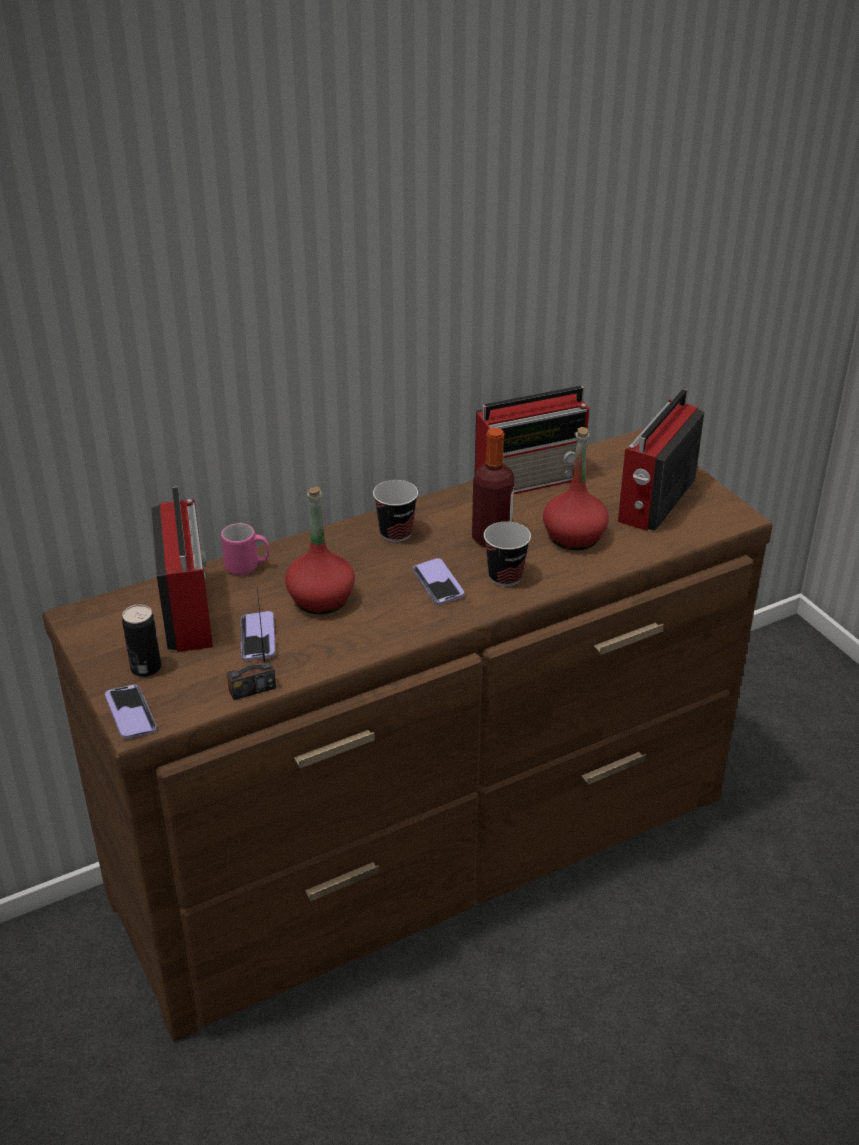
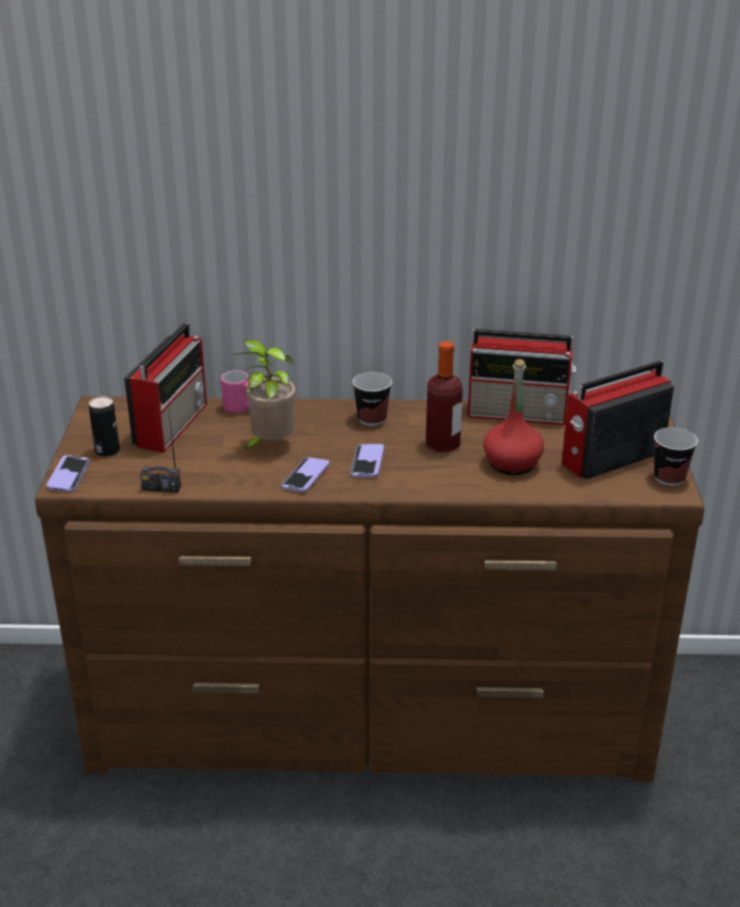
camera: 30 degrees right, 5 degrees down
(258, 638) = (200, 456): phone -> phone (305, 476)
(320, 599) = (270, 445): red bottle -> potted plant
(505, 576) = (425, 474): cup -> cup (669, 478)

